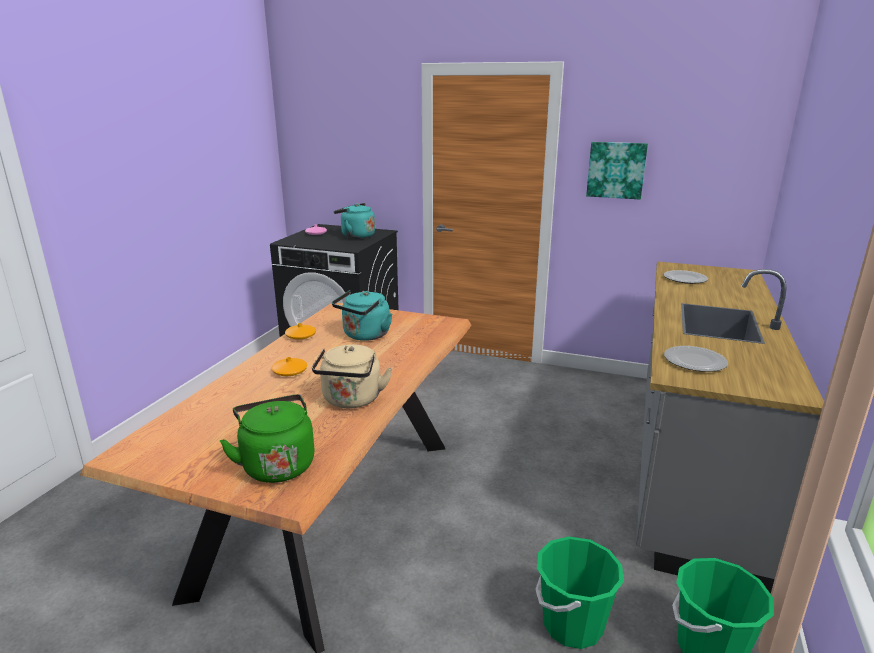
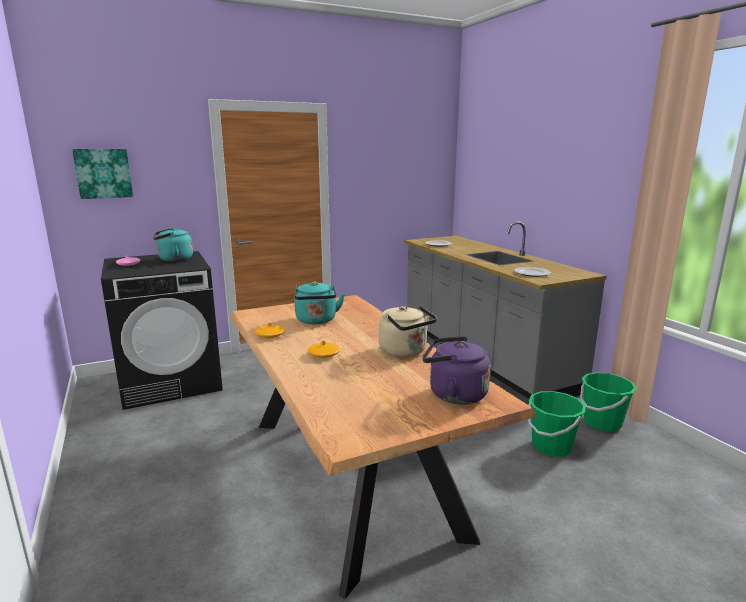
camera: 45 degrees left, 5 degrees down
(277, 464) = (453, 394): green kettle -> purple kettle
(616, 170) = (368, 181): picture -> picture (103, 173)

